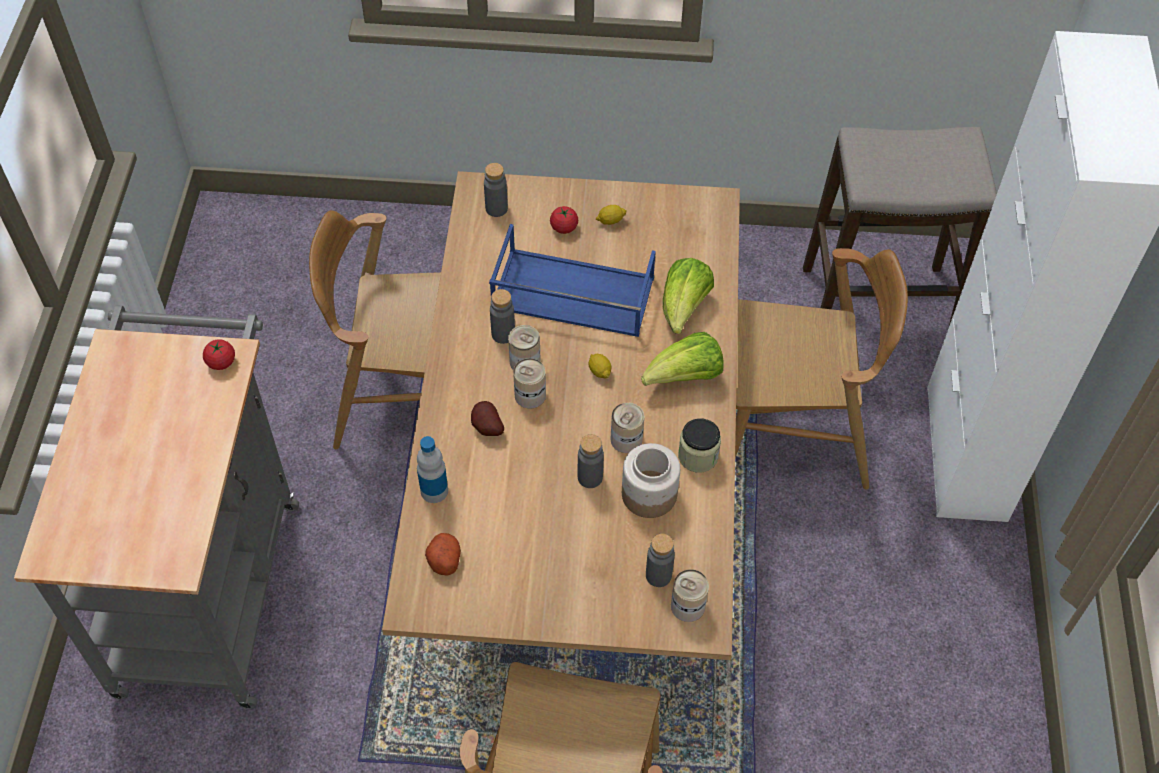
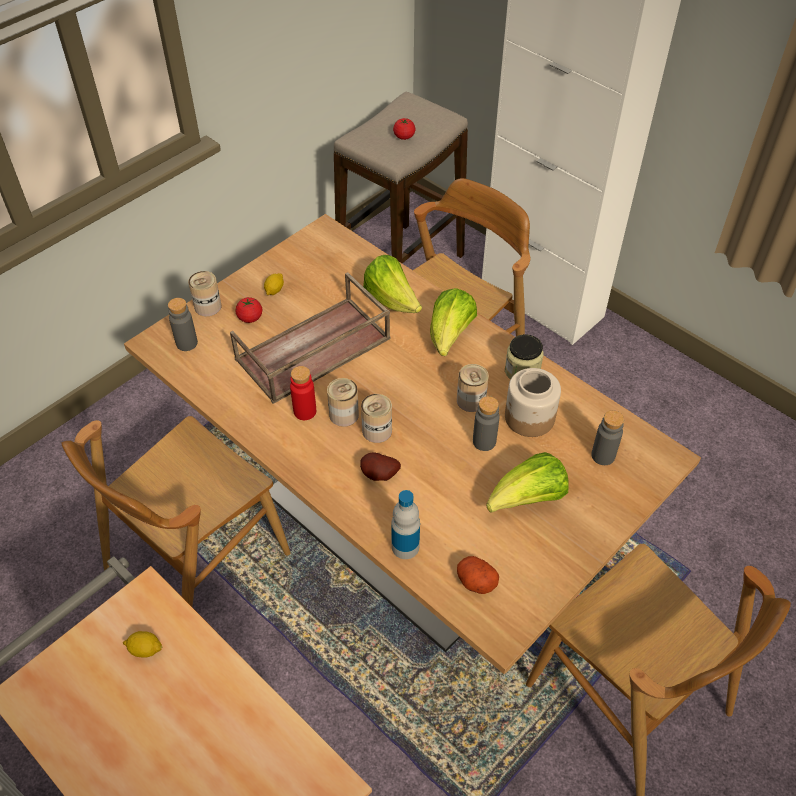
camera: 50 degrees left, 5 degrees down
(221, 362) = (143, 610): tomato -> tomato (404, 136)
(503, 334) = (305, 411): grey bottle -> red bottle
(557, 547) = (527, 499): none -> lettuce
(571, 294) = (312, 351): blue tray -> brown tray
(599, 371) = (397, 378): lemon -> lemon (145, 649)
(688, 606) = (642, 455): can -> can (208, 306)

